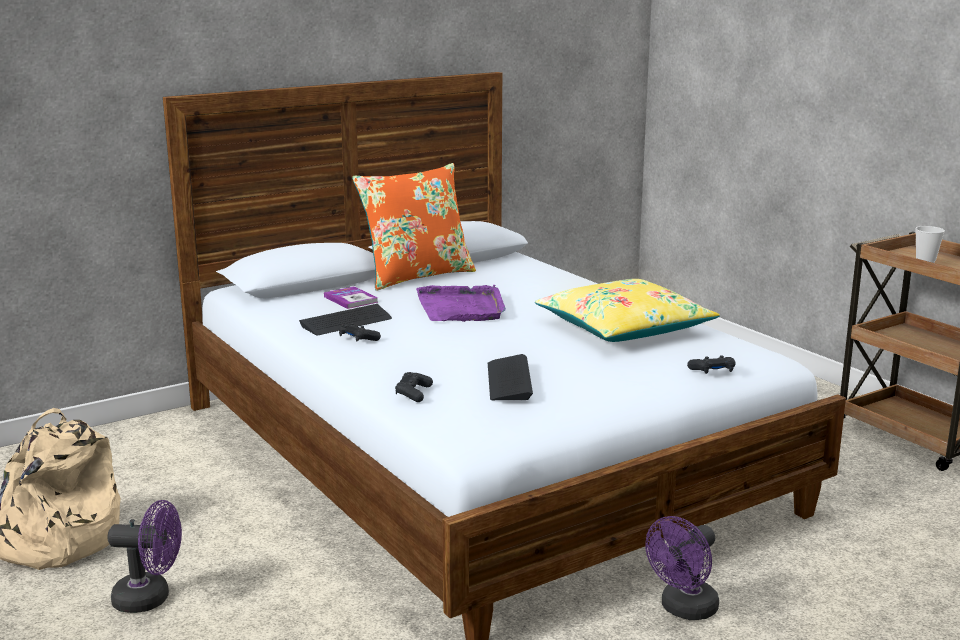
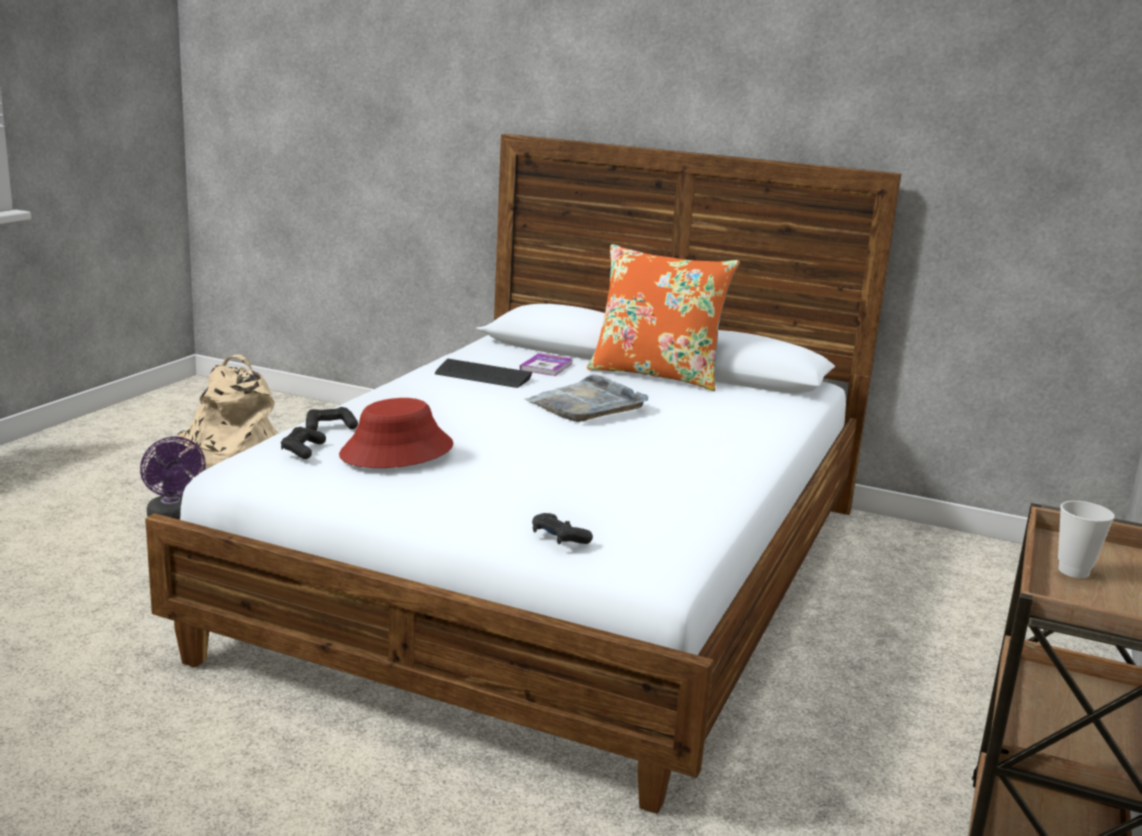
camera: 55 degrees right, 0 degrees up
(358, 339) = (444, 387): black game controller -> black game controller (302, 450)
(462, 308) = (587, 404): purple tray -> grey tray
(509, 380) = (397, 451): keyboard -> red hat
(624, 328) = (642, 478): yellow pillow -> none
(684, 610) = (337, 763): purple fan -> none

